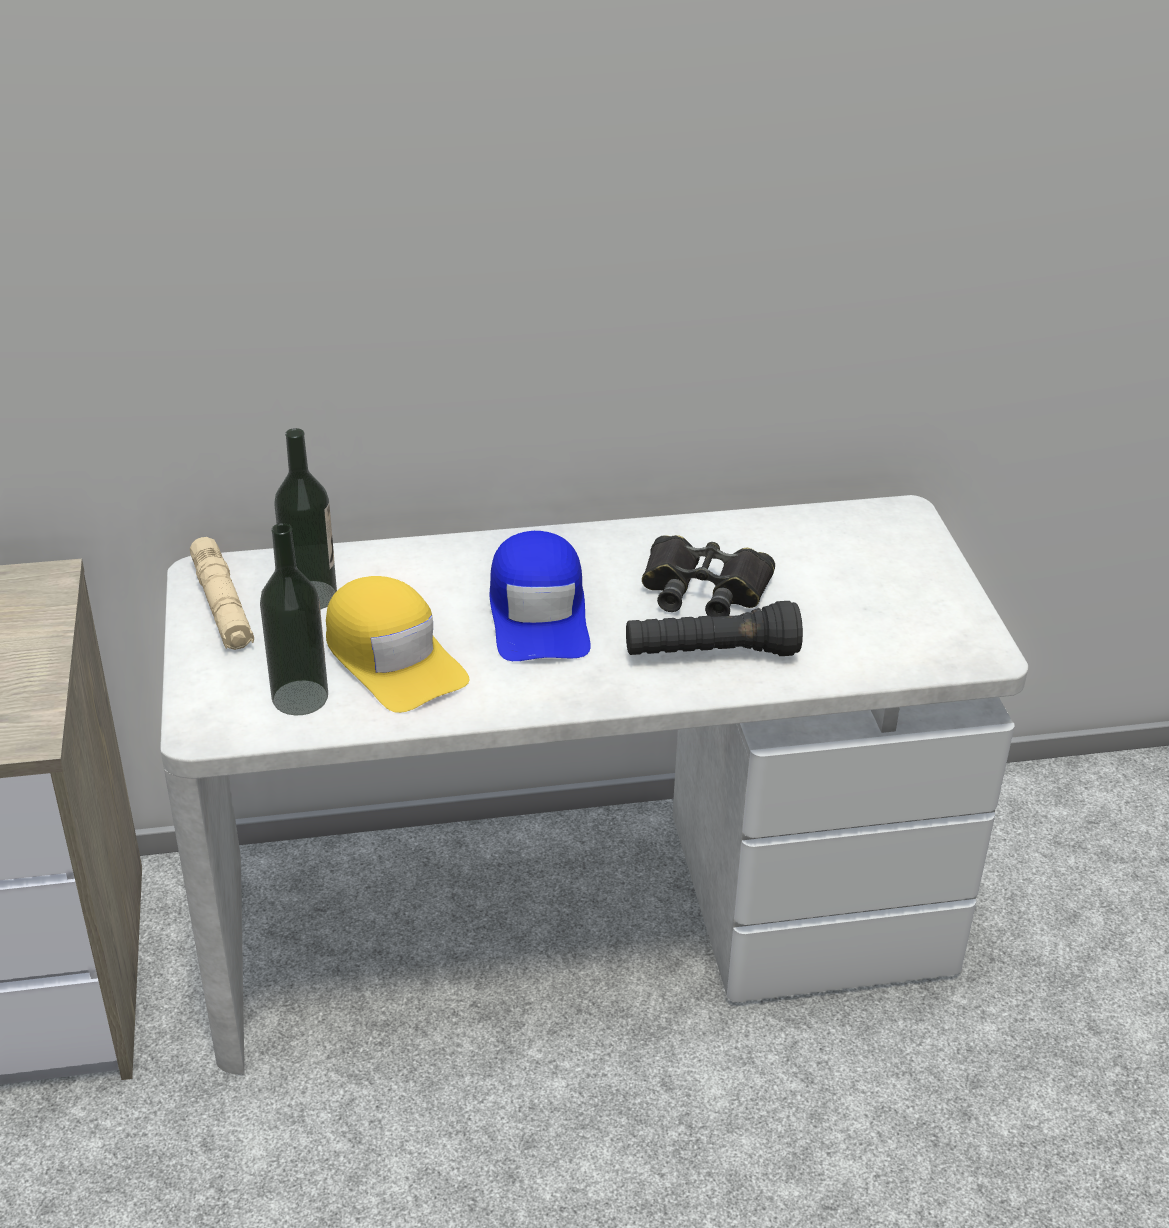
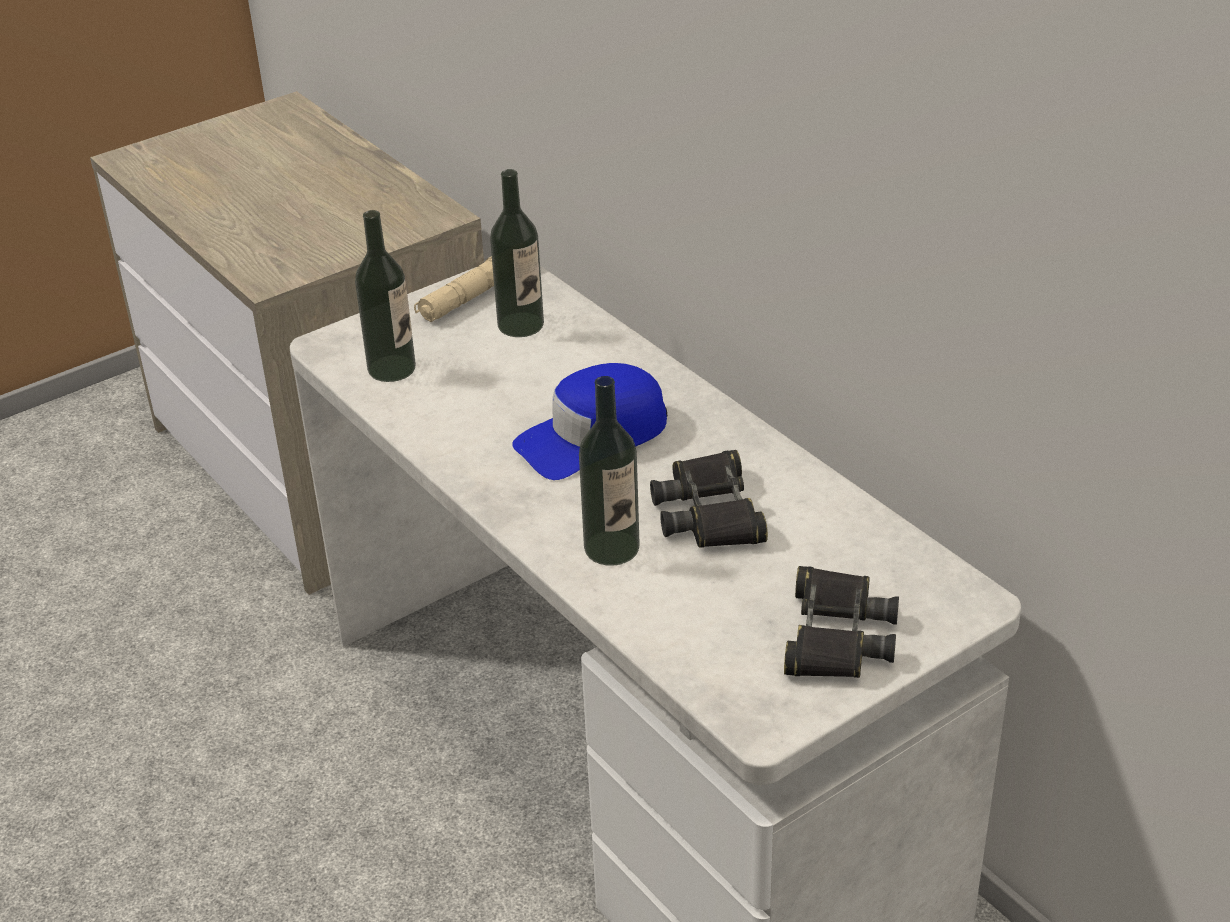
camera: 65 degrees right, 0 degrees up
(393, 658) = (472, 390): yellow cap -> none
(711, 654) = (611, 548): black flashlight -> bottle
(903, 584) = (836, 635): none -> black binoculars

